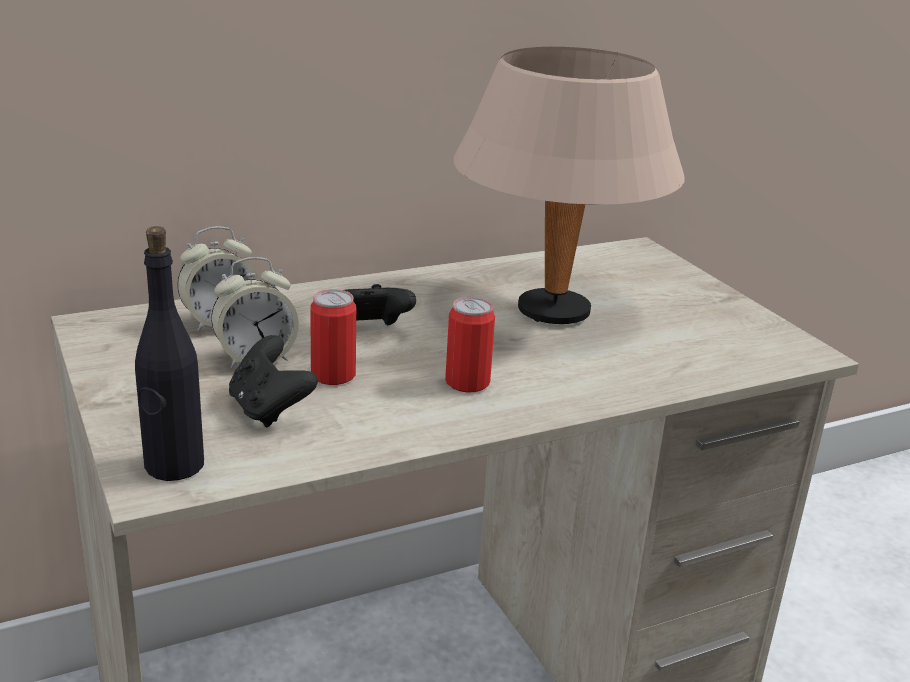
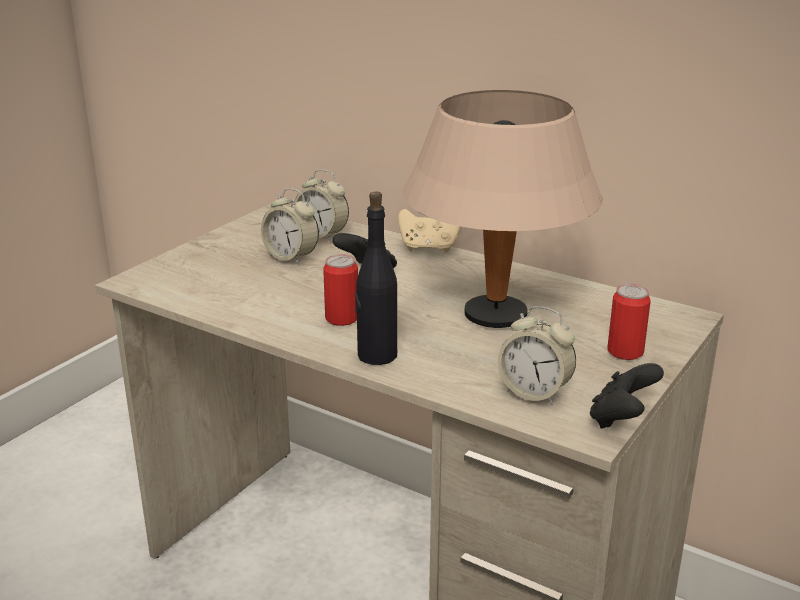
camera: 60 degrees right, 0 degrees up
(174, 466) = (155, 278): black bottle -> black bottle (376, 355)
(269, 410) = (237, 279): black game controller -> black game controller (621, 419)
(333, 375) = (299, 281): can -> can (625, 352)
(351, 285) = (429, 248): none -> beige game controller
(722, 349) = (535, 393): none -> alarm clock

